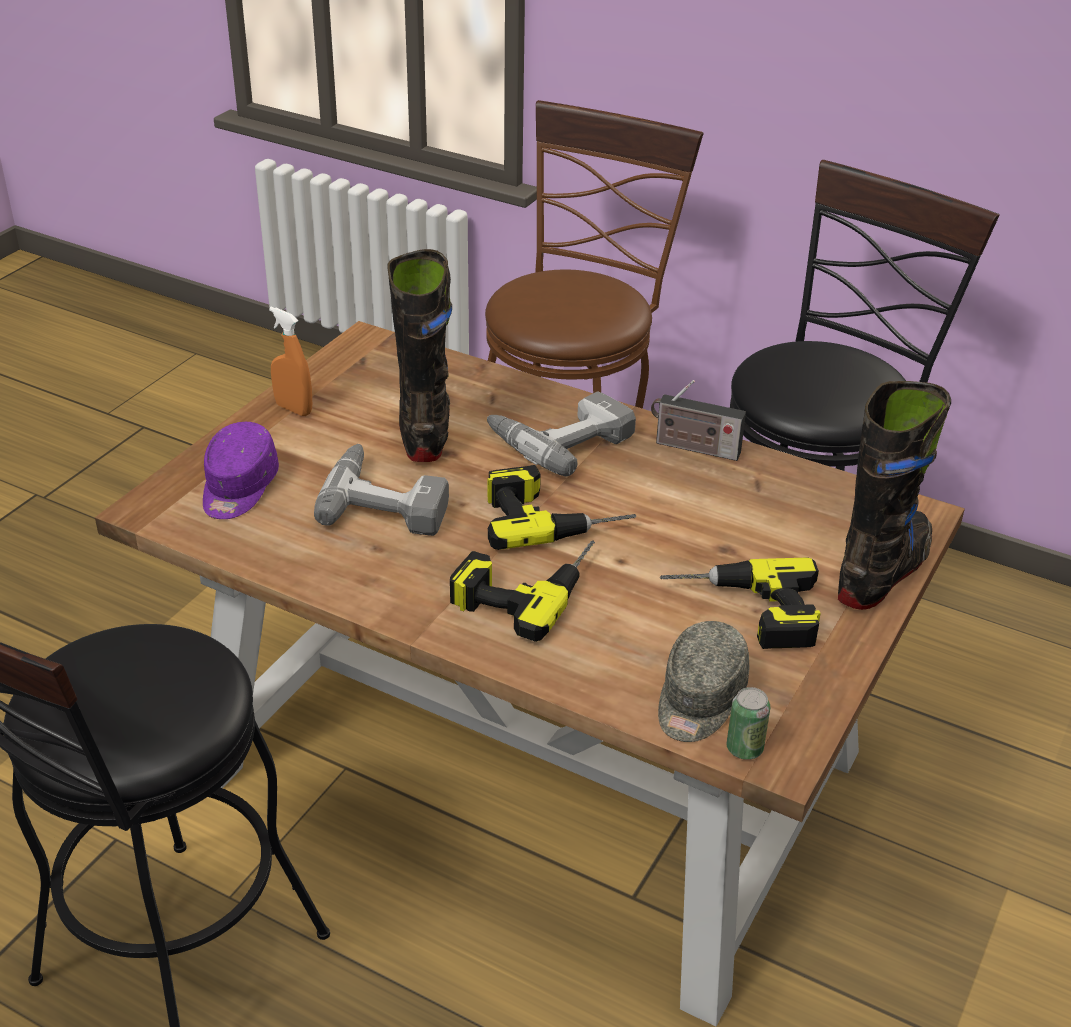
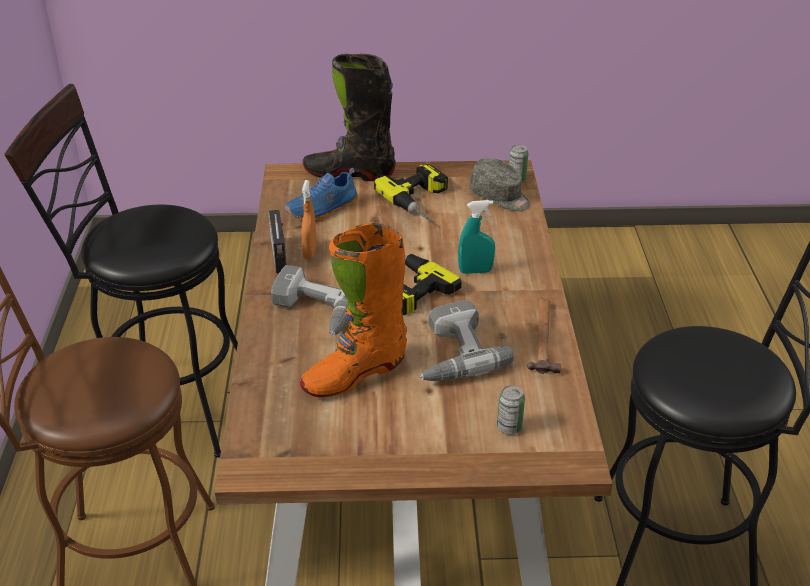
camera: 120 degrees left, 0 degrees up
(238, 488) = (509, 427): purple cap -> can
(293, 409) = (388, 454): orange spray bottle -> orange spray bottle (310, 252)
(337, 578) = (544, 338): none -> hammer
(425, 428) = (354, 374): black boot -> orange boot
(524, 585) = (475, 271): power drill -> turquoise spray bottle
(699, 700) = (500, 197): grey cap -> grey cap turned 45 degrees clockwise
(786, 514) = (323, 210): none -> blue shoe

